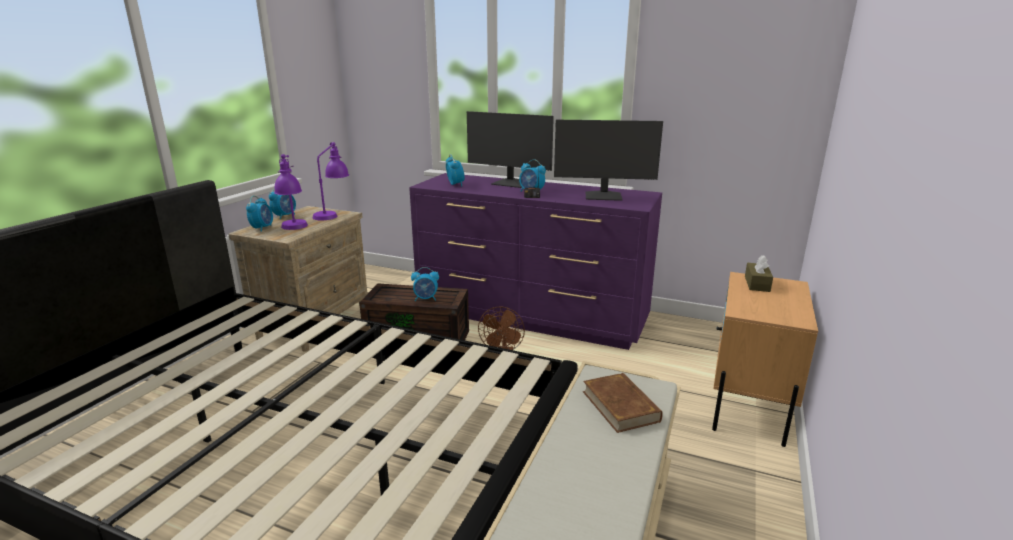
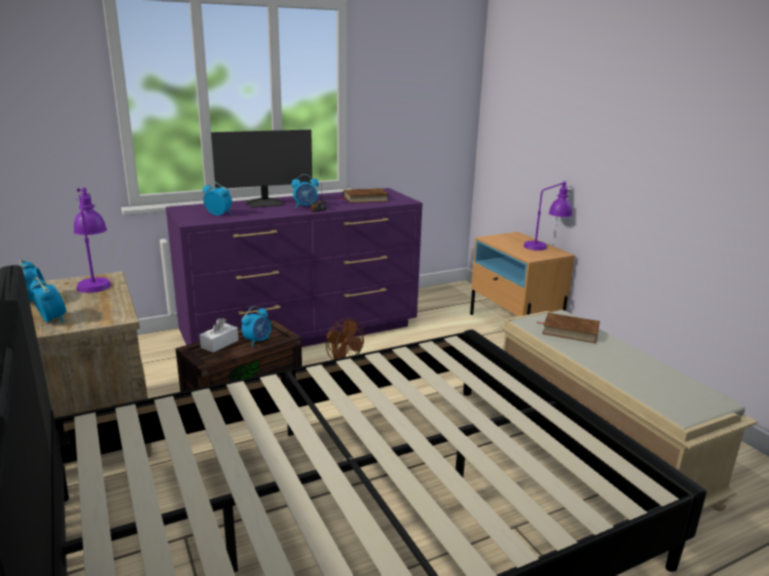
camera: 50 degrees left, 0 degrees up
(294, 229) = (99, 307): purple table lamp -> purple table lamp (545, 248)
(402, 291) = (219, 344): none -> white tissue box
(603, 196) = (365, 199): monitor -> brown book
(757, 284) = (502, 240): brown tissue box -> none

